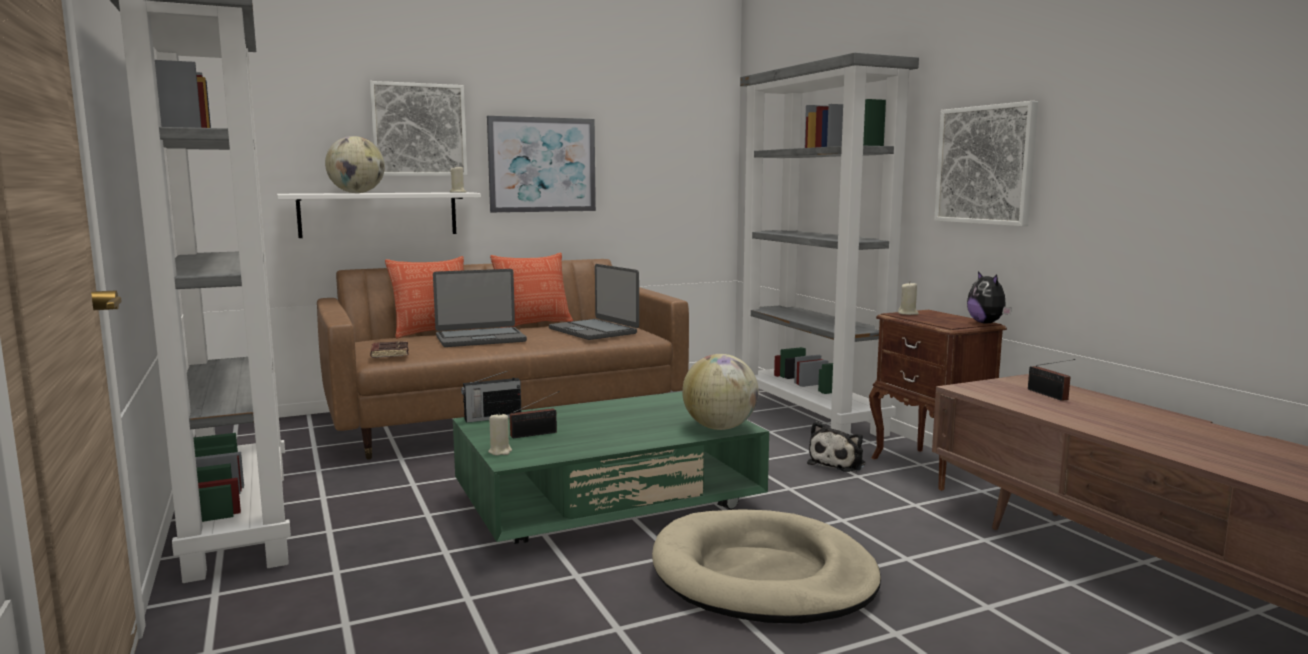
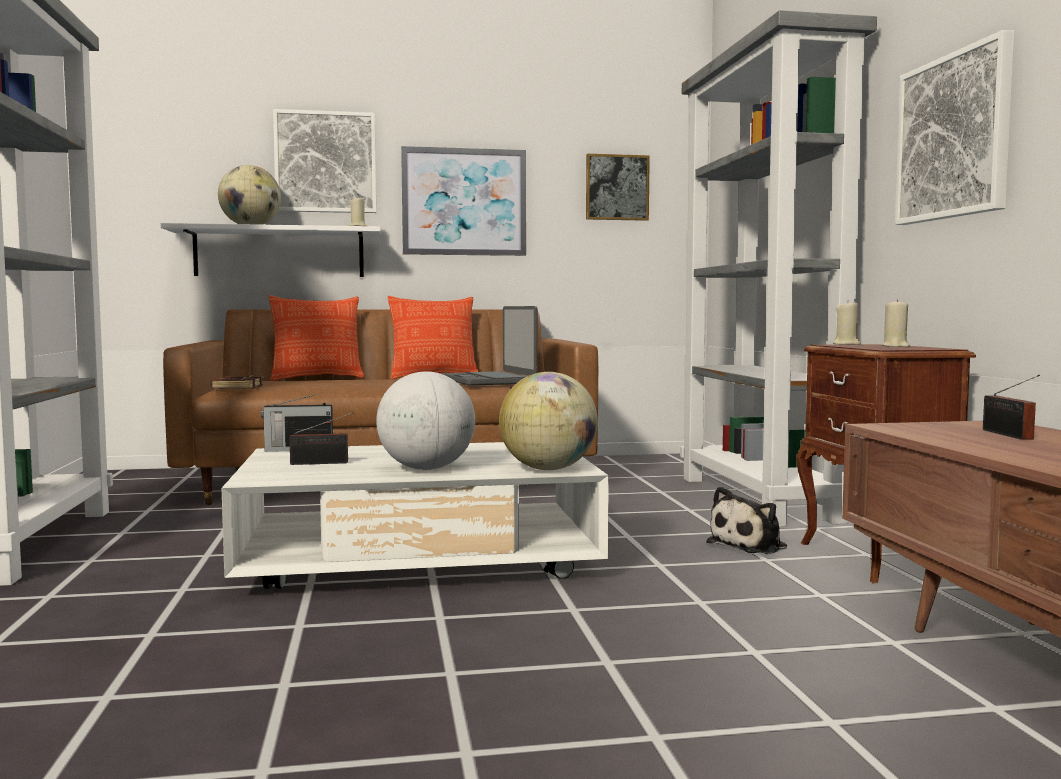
camera: 15 degrees right, 5 degrees down
(480, 338) = (353, 382): laptop -> none
(500, 451) = (257, 473): beige candle -> beige candle (895, 346)
(607, 501) = (418, 559): green coffee table -> white coffee table
(628, 435) = (427, 469): none -> globe
(667, 150) = (617, 187): none -> picture
(762, 575) = (531, 649): beige dog bed -> none
(987, 323) = (945, 348): plush toy -> none

